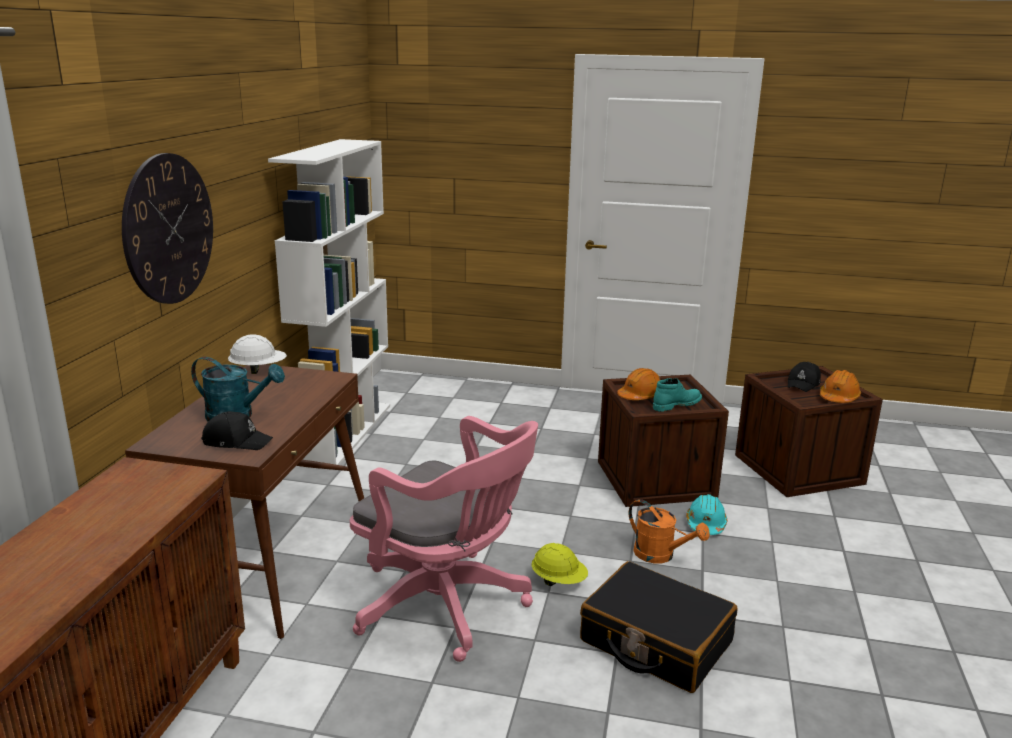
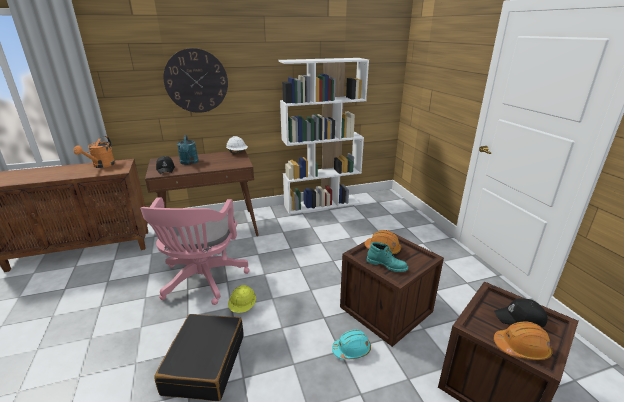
camera: 60 degrees right, 5 degrees up
(660, 555) = (296, 339): orange watering can -> orange watering can (101, 166)

